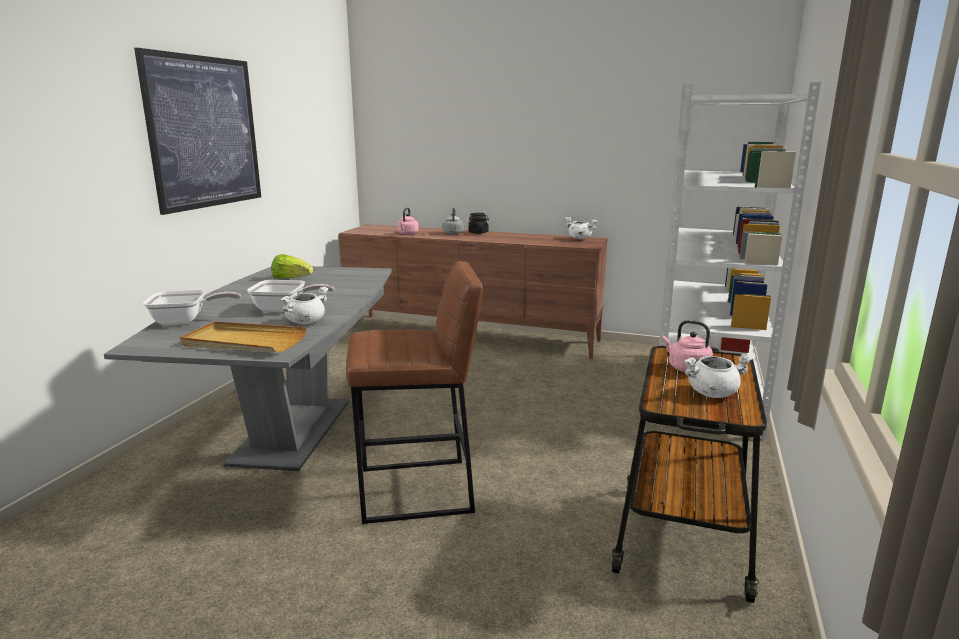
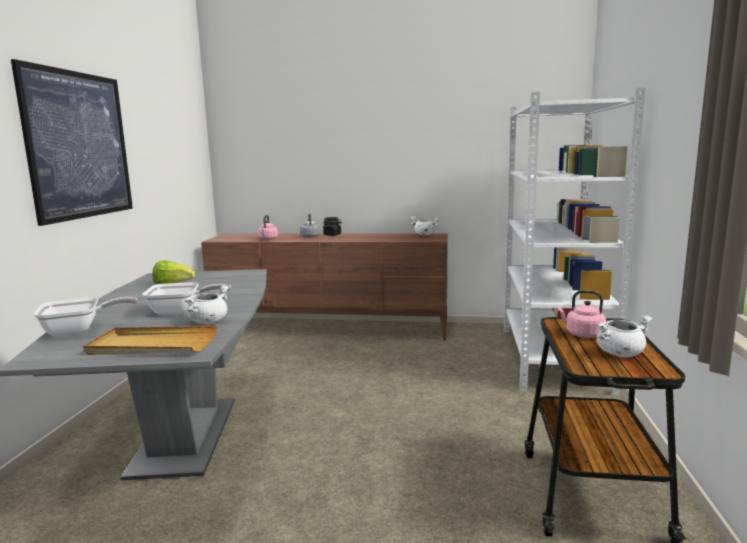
camera: 10 degrees left, 5 degrees down
(418, 490) = (331, 479): brown stool -> none

